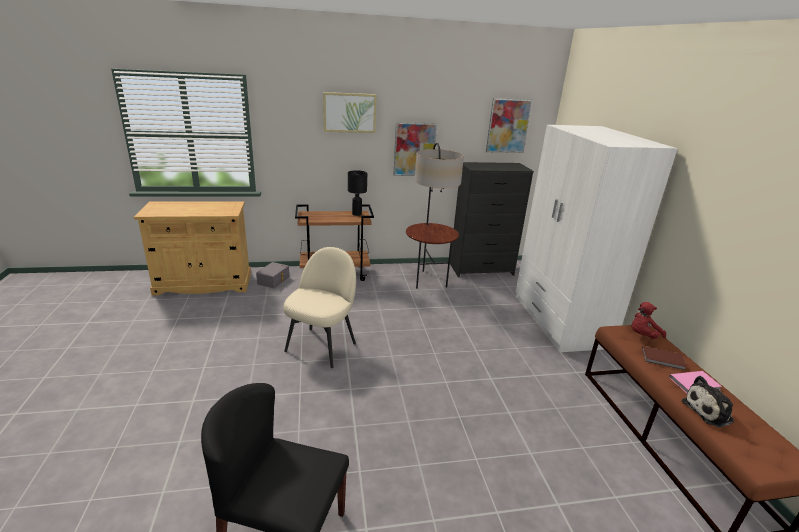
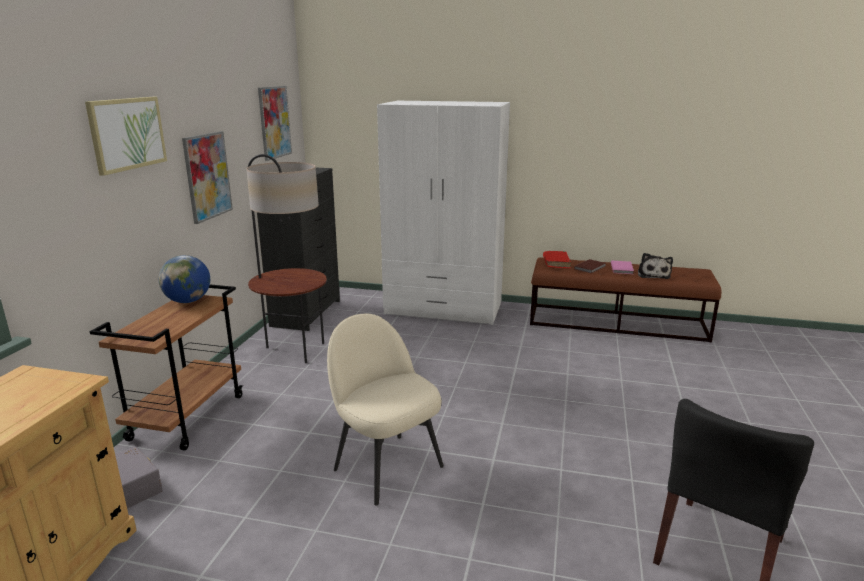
camera: 65 degrees left, 5 degrees down
(357, 214) = (188, 301): black table lamp -> globe
(642, 335) = (556, 263): red plush toy -> red book

